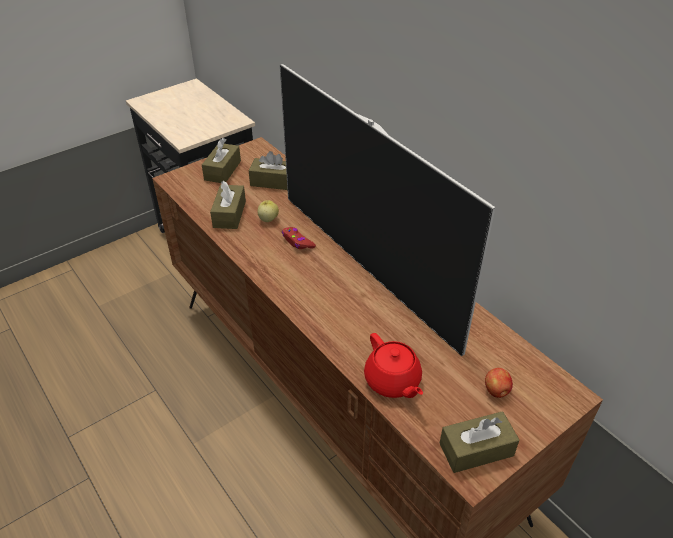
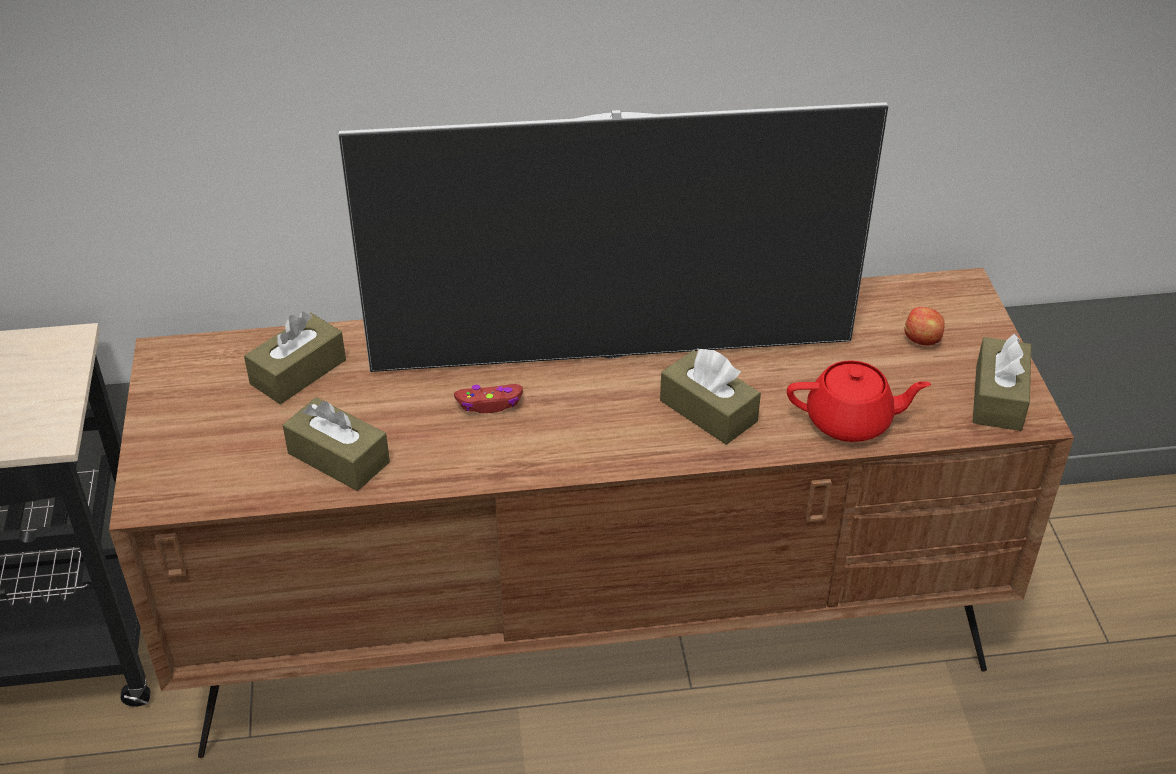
camera: 60 degrees left, 0 degrees up
(222, 170) = (193, 423): brown tissue box -> brown tissue box (708, 411)
(268, 219) = (398, 415): apple -> none

